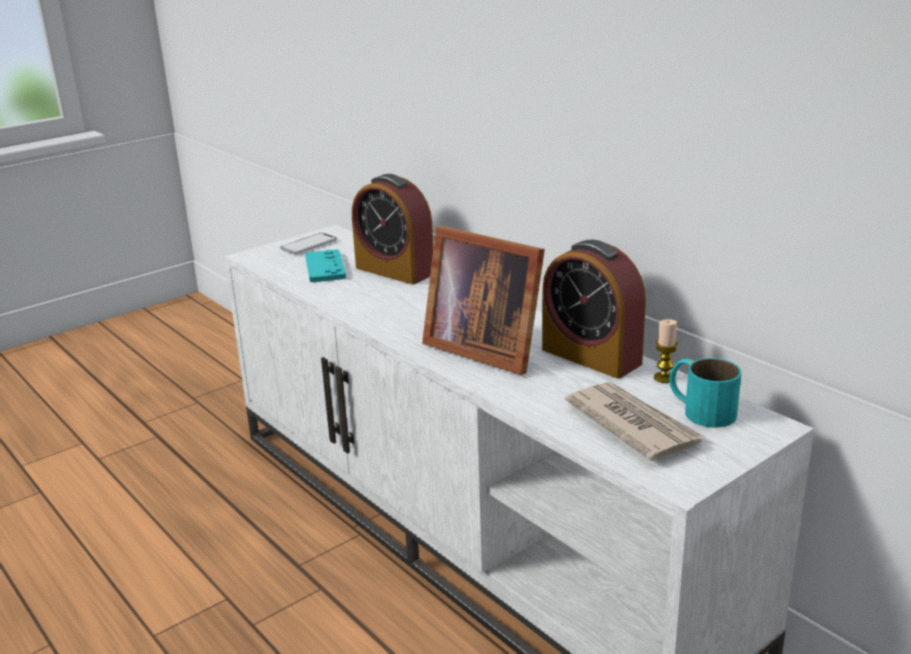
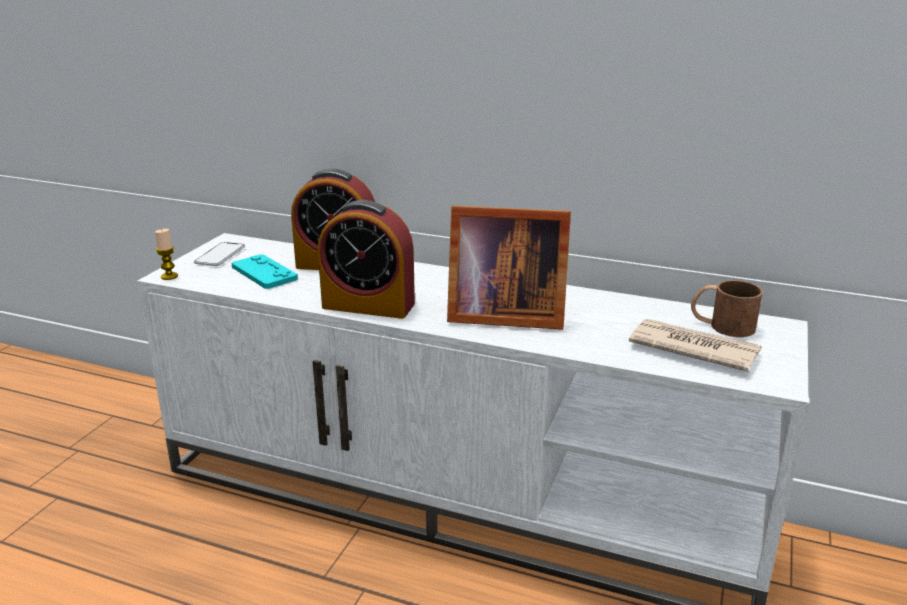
camera: 30 degrees left, 0 degrees up
(591, 356) = (595, 303): alarm clock -> alarm clock (368, 305)
(664, 378) = (668, 308): candle -> candle (169, 276)
(699, 409) = (721, 325): turquoise mug -> brown mug

